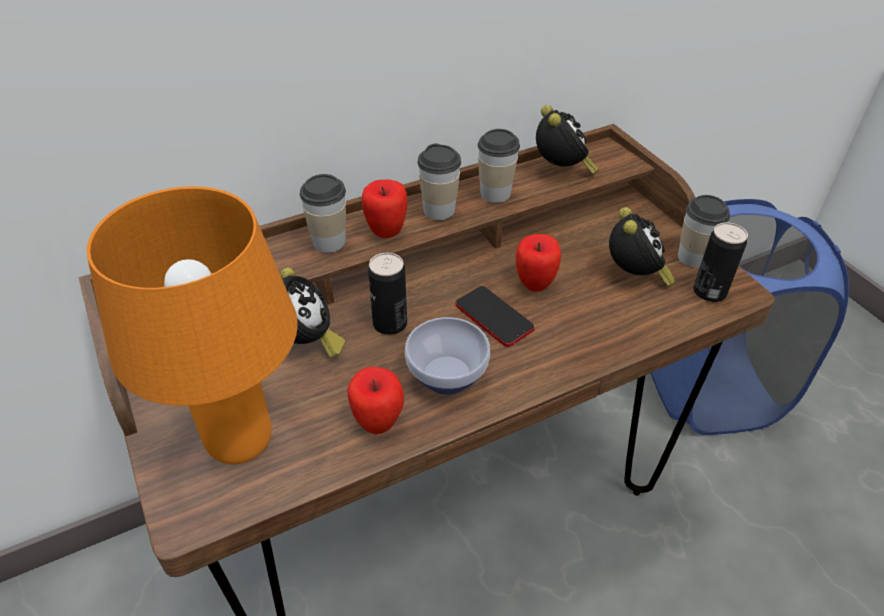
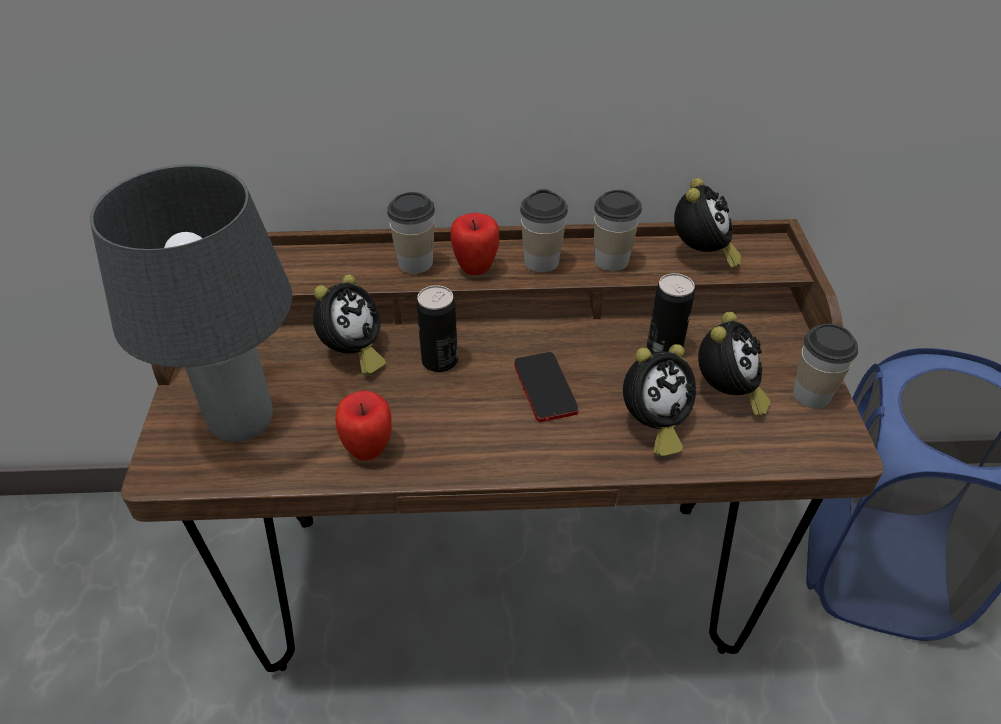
camera: 25 degrees right, 0 degrees up
(241, 443) = (242, 424): orange table lamp -> grey table lamp
(446, 374) = (461, 427): bowl -> none
(534, 284) = (610, 367): apple -> none
(597, 320) = (652, 426): none -> alarm clock
(709, 292) = (804, 438): can -> can (664, 348)

